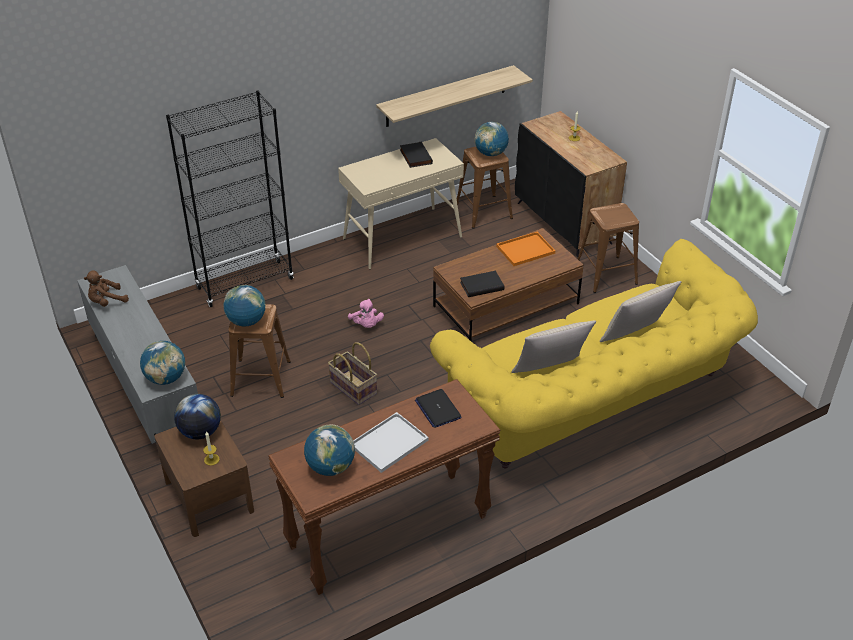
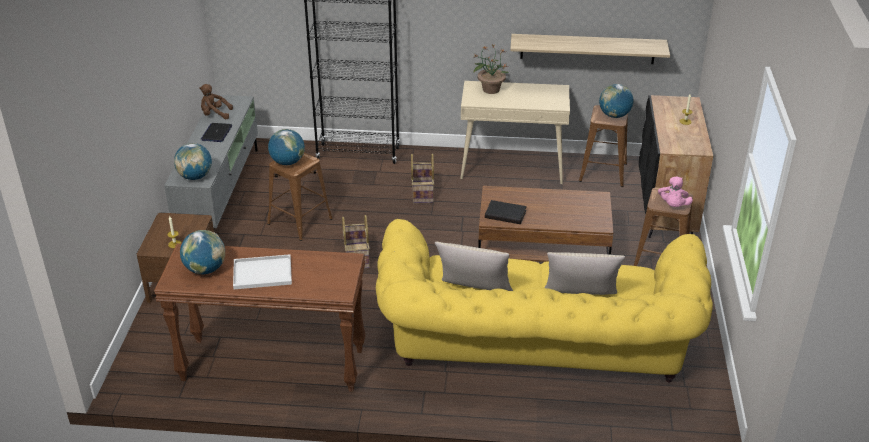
camera: 35 degrees right, 5 degrees down
(200, 432) = (187, 224): globe -> none
(347, 297) = (422, 192): none -> basket
(366, 325) = (415, 217): pink plush toy -> pink plush toy (673, 205)
(372, 168) = (490, 89): none -> potted plant
(415, 157) = (534, 93): black book -> none
(437, 409) = (324, 267): laptop -> laptop (216, 133)
(524, 250) = (573, 202): orange tray -> none

